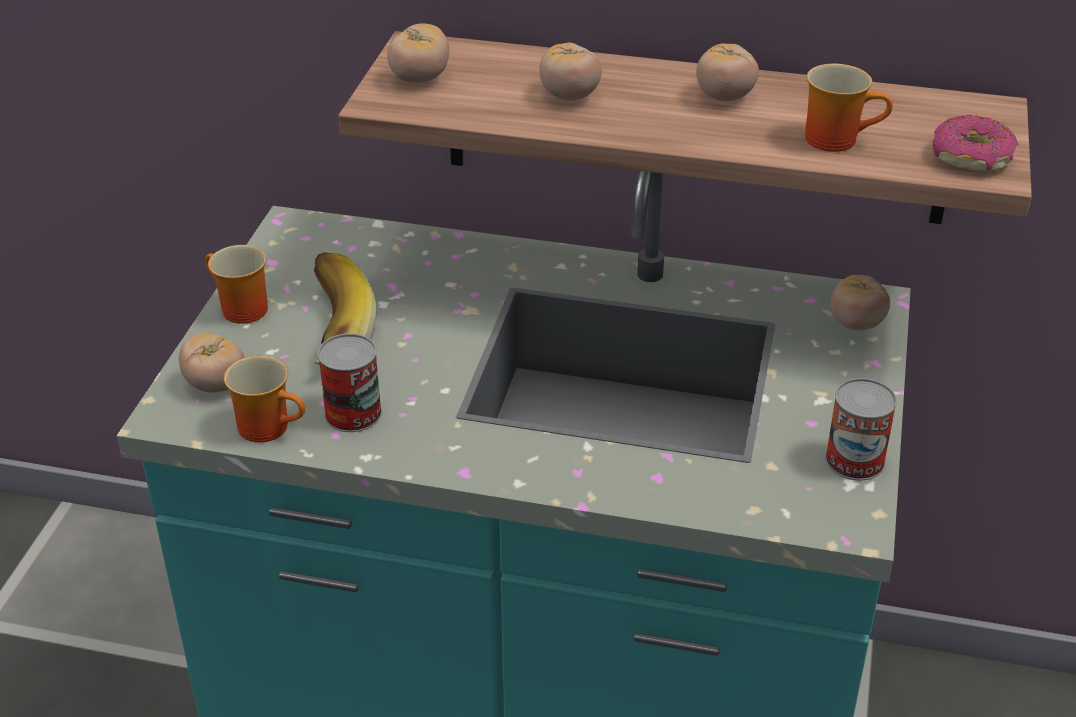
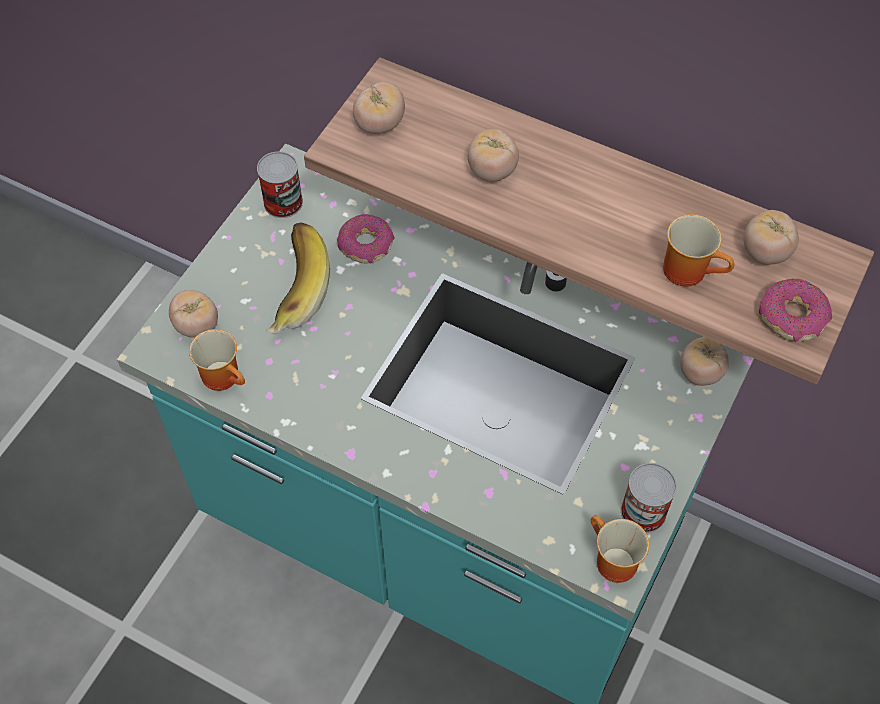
camera: 15 degrees right, 20 degrees up
(238, 310) = (231, 252): mug -> mug (610, 561)
(353, 413) = (287, 377): can -> can (283, 202)
(407, 277) = (366, 245): none -> donut
(725, 97) = (618, 198): tomato -> tomato (765, 252)

